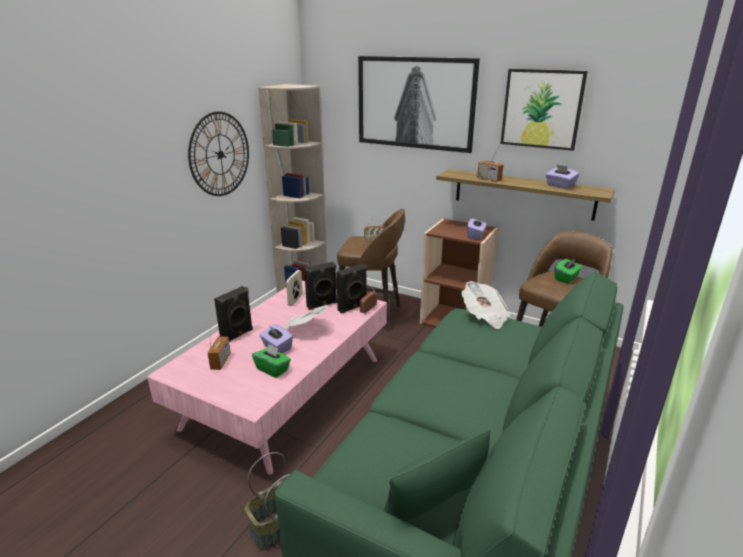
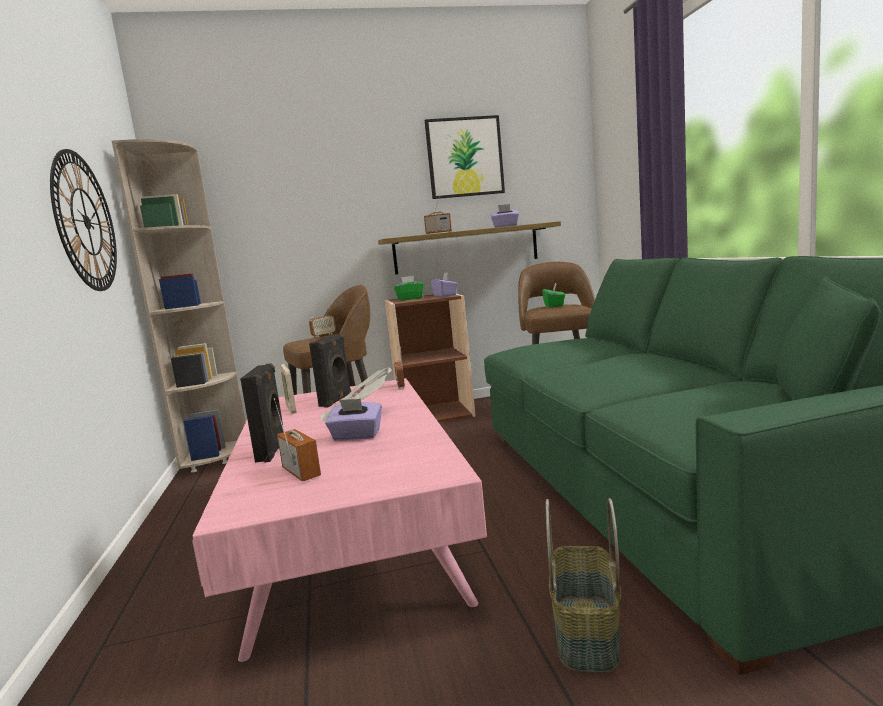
camera: 40 degrees left, 15 degrees down
(272, 369) = (395, 447): green tissue box -> green tissue box (410, 299)
(353, 308) = (379, 390): black speaker -> none
(415, 103) = (323, 170): picture -> none
(484, 316) = (533, 343): newspaper -> none

